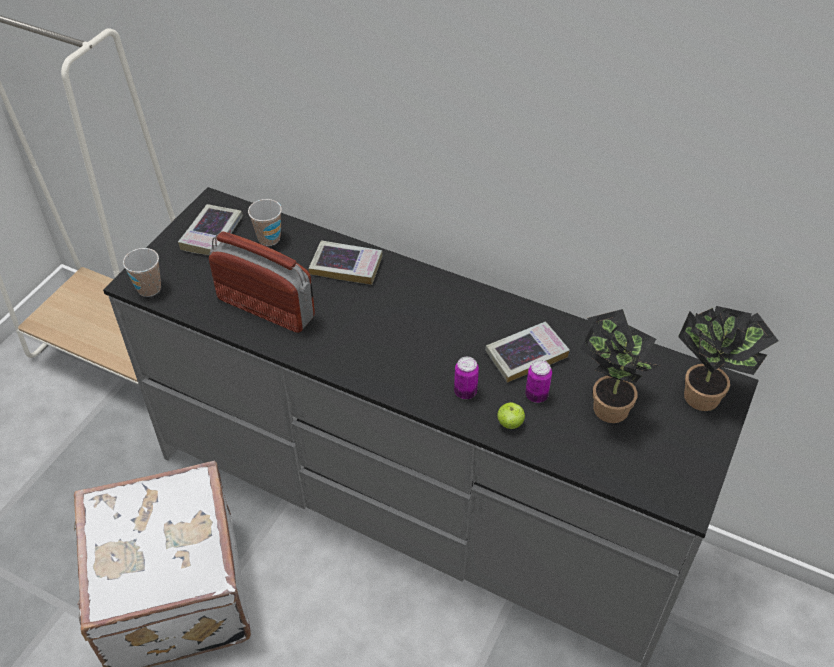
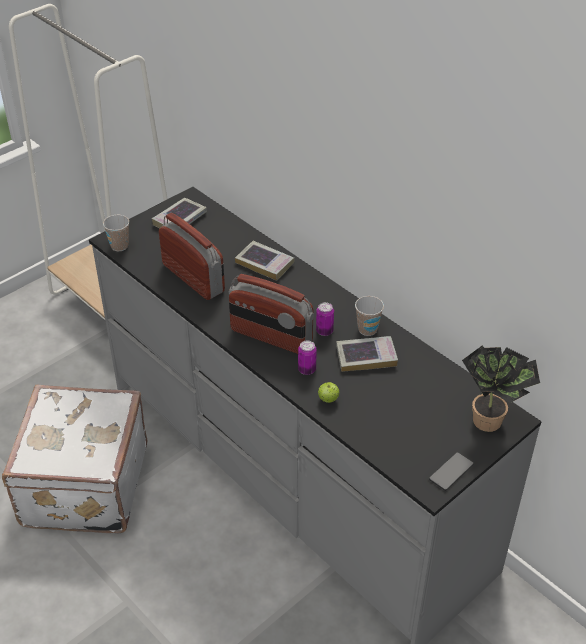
camera: 20 degrees right, 5 degrees down
(269, 238) = (218, 231): cup -> cup (367, 329)
(400, 360) = (271, 337): none -> radio
(536, 395) = (358, 386): can -> can (324, 331)
(606, 405) = (408, 406): potted plant -> none
(696, 475) = (451, 472): none -> phone

